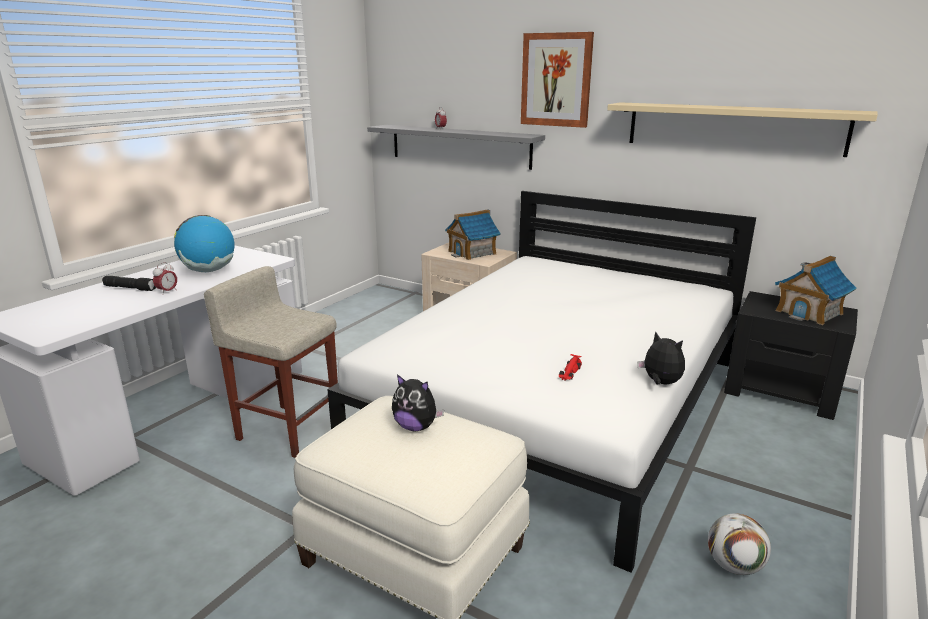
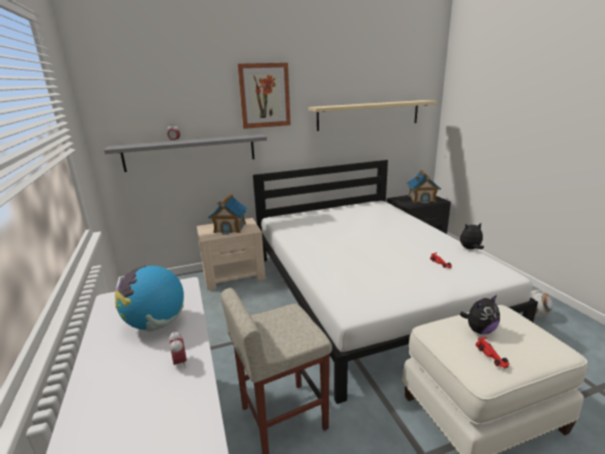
camera: 50 degrees left, 0 degrees up
(131, 288) = (127, 387): black flashlight -> none
(365, 443) = (492, 356): none -> red toy car

